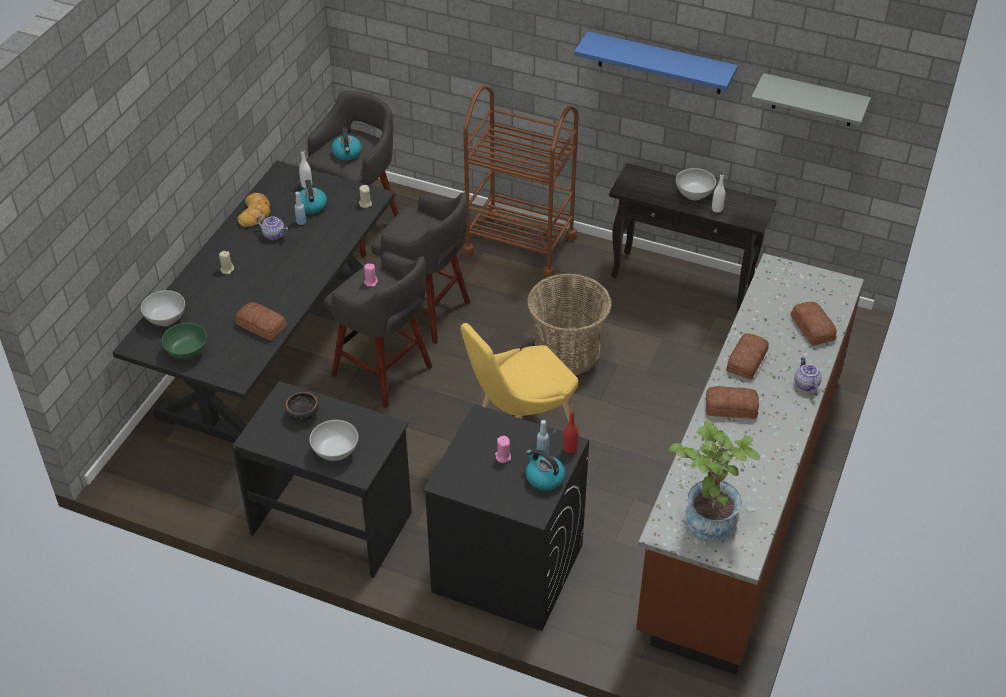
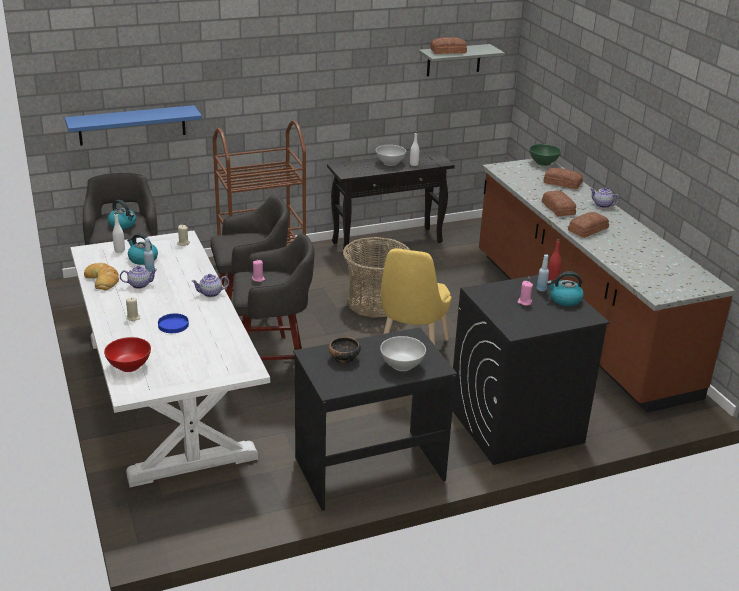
camera: 45 degrees left, 15 degrees down
(165, 319) = (129, 366): white bowl -> red bowl
(187, 352) = (182, 376): green bowl -> green bowl (543, 163)
(244, 295) = (173, 325): none -> blue plate
(261, 326) = (217, 335): bread -> bread (448, 51)
(274, 347) = (166, 395): black dining table -> white dining table
(312, 277) = (210, 294): none -> teapot
(660, 63) = (344, 67): blue shelf -> blue shelf (132, 125)
(707, 514) = (662, 276): potted plant -> none

